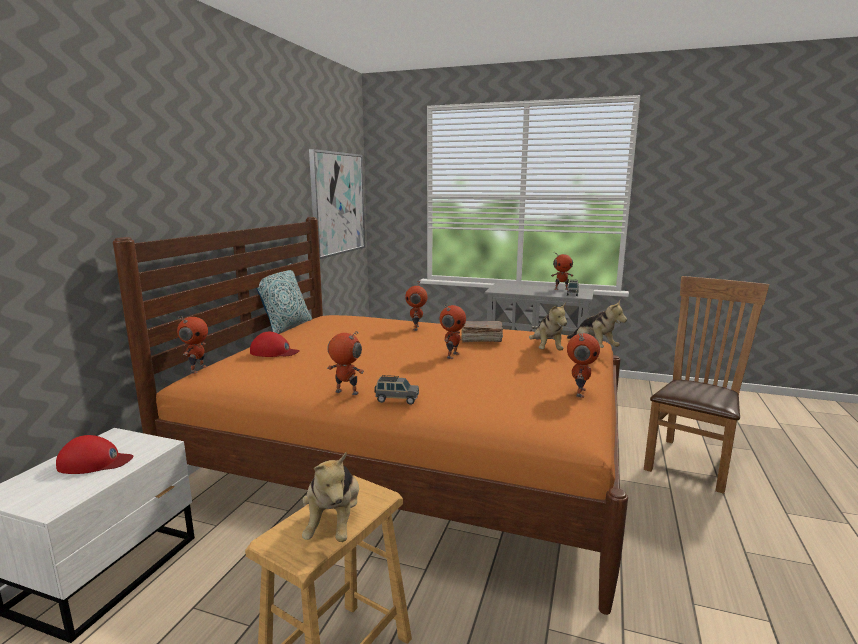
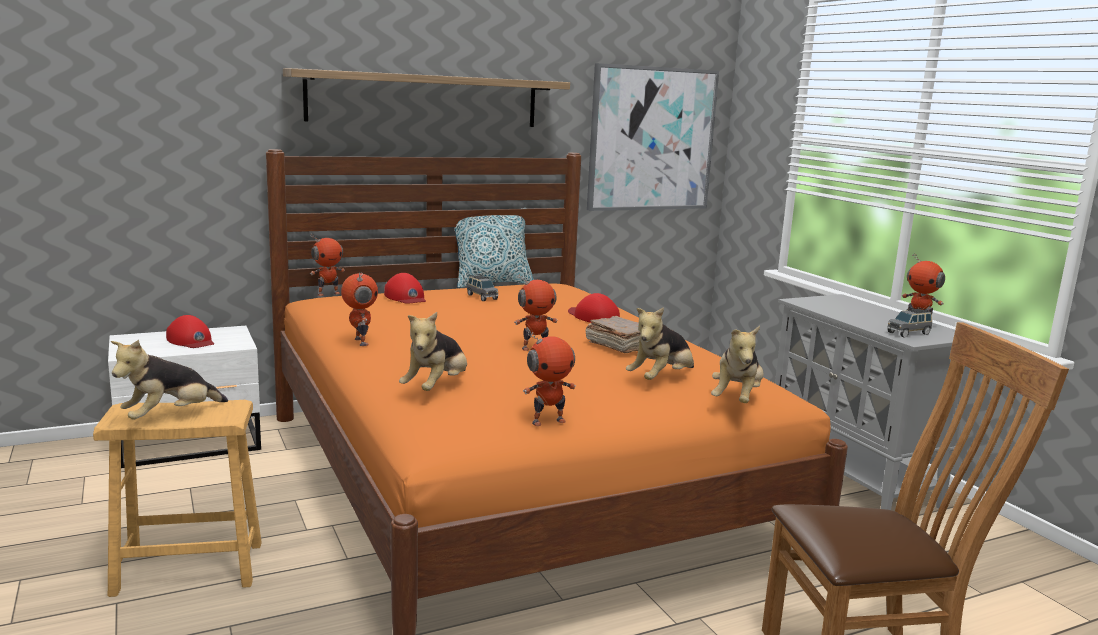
camera: 45 degrees right, 0 degrees up
(220, 180) = (425, 100): none -> shelf
(396, 399) = (375, 359): grey toy car -> grey toy car (482, 297)
(416, 328) = (593, 317): toy robot -> red cap
(488, 400) = (436, 388): none -> plush toy

